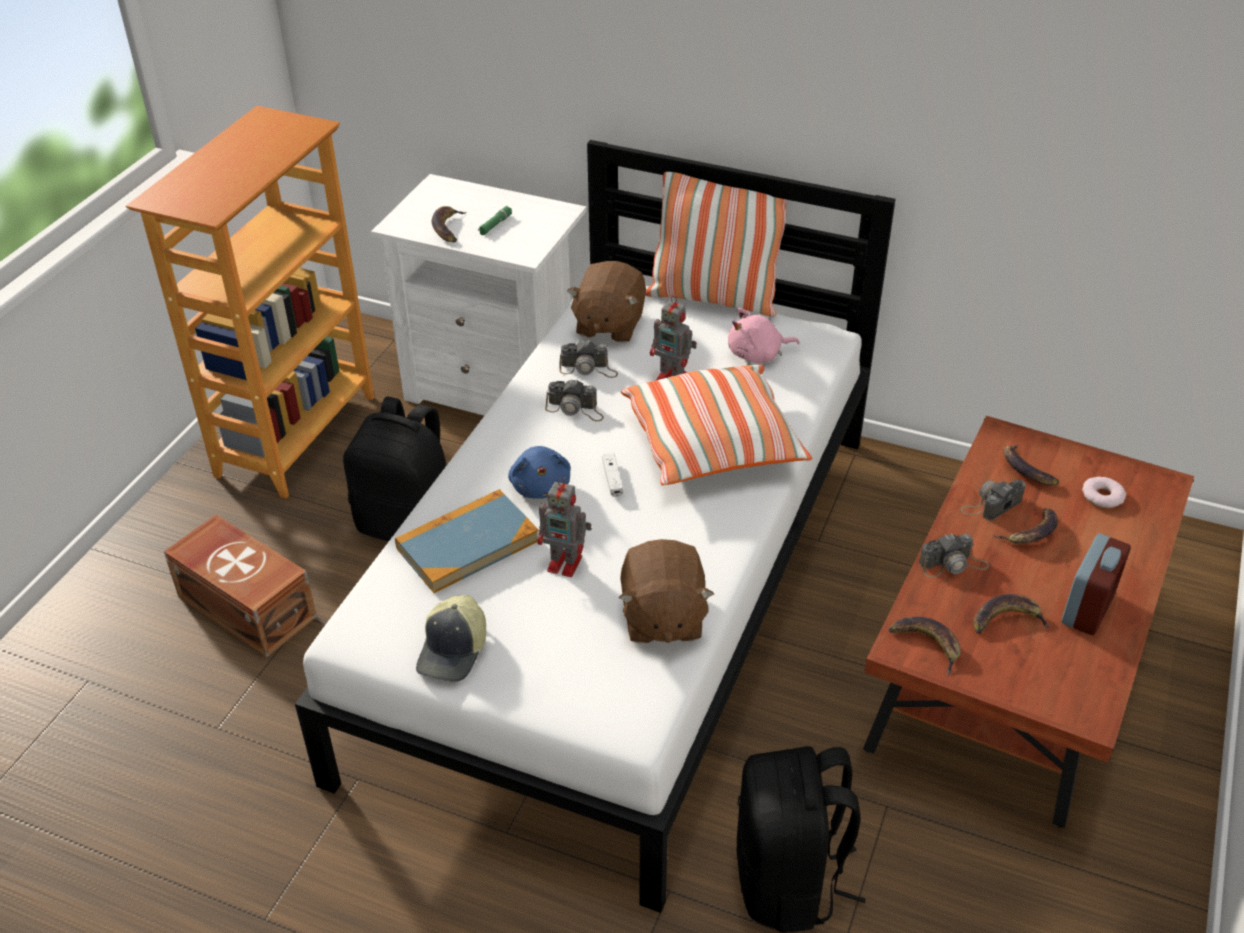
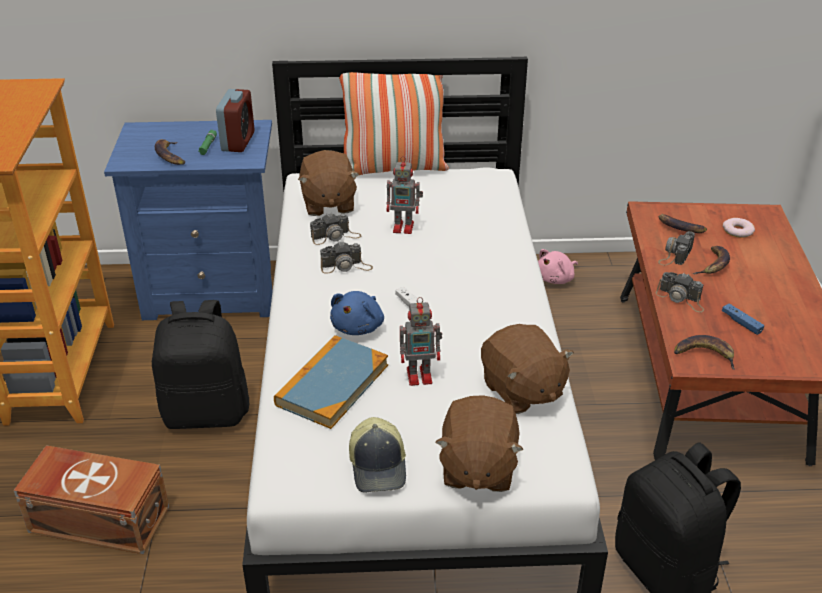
camera: 25 degrees left, 5 degrees down
(496, 388) = (214, 292): white nightstand -> blue nightstand
(540, 486) = (359, 326): blue plush toy -> blue plush toy turned 60 degrees clockwise
(551, 688) = (477, 467): none -> brown plush toy
(713, 446) = (469, 264): pillow -> none
(757, 355) = (454, 197): pink plush toy -> pink plush toy (556, 278)
(953, 564) = (681, 299): camera -> camera turned 75 degrees clockwise
(1006, 619) = (741, 323): banana -> blue game controller
(1087, 609) = (784, 301): alarm clock -> alarm clock (238, 142)

